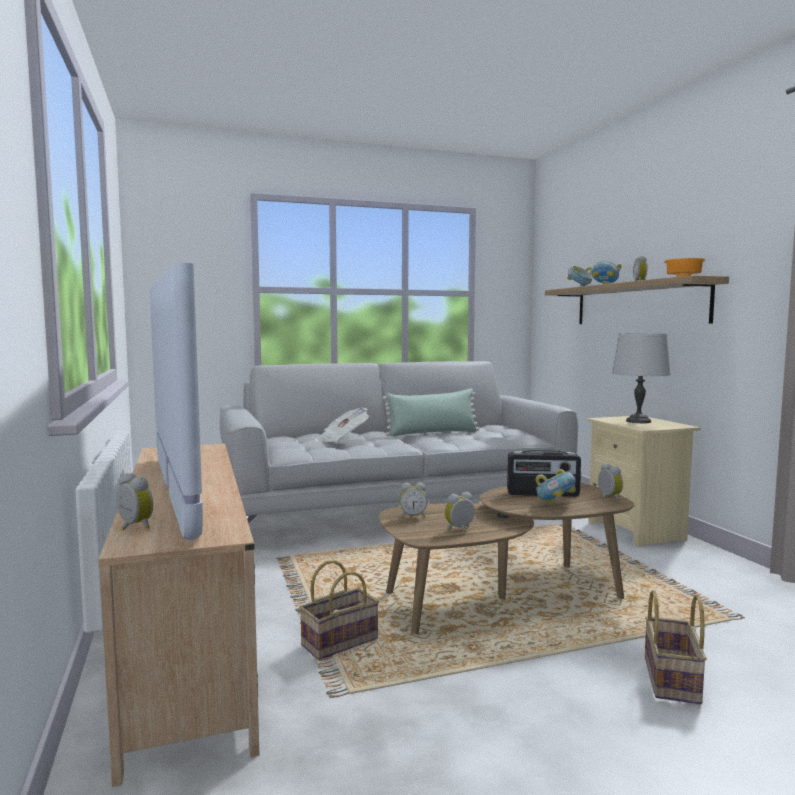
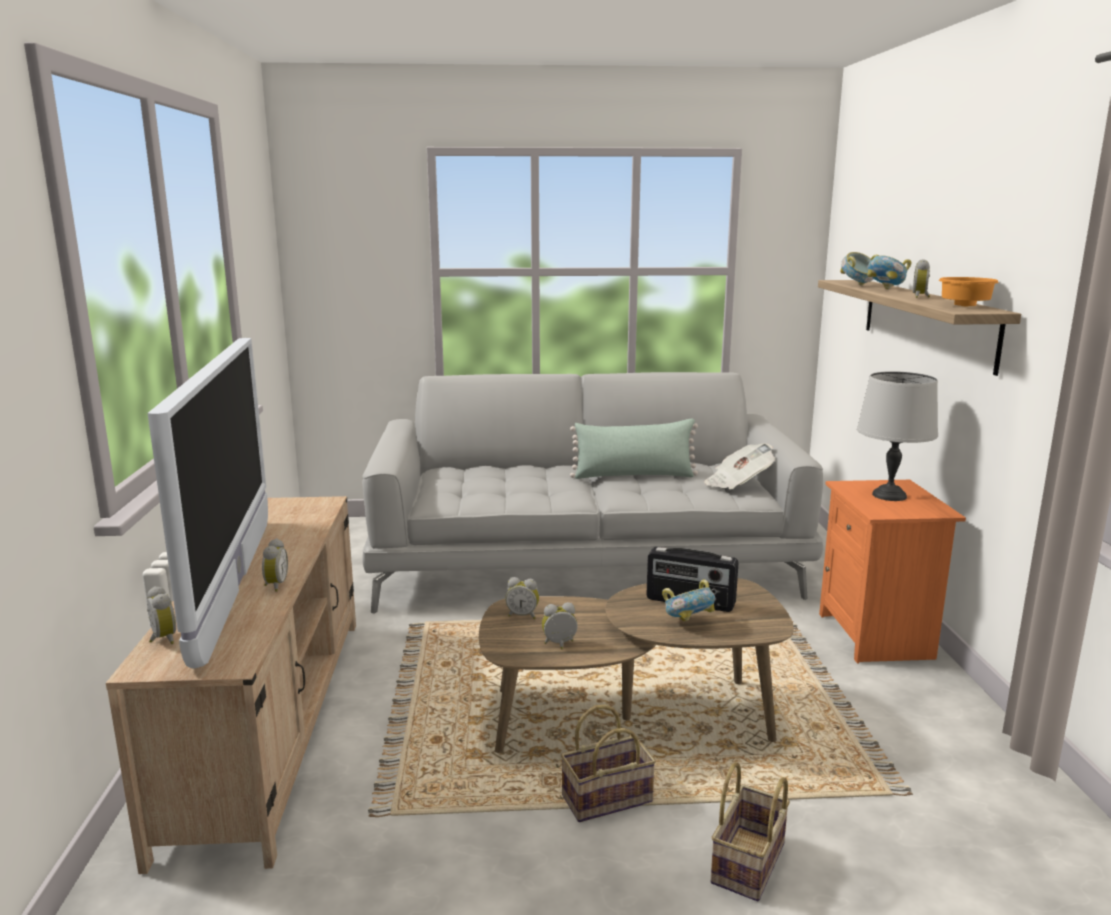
camera: 15 degrees right, 10 degrees up
(340, 641) = (417, 748): basket -> basket (608, 797)
(342, 439) = (510, 481): newspaper -> newspaper (738, 483)
(608, 498) = (766, 620): alarm clock -> alarm clock (274, 585)
(637, 530) = (877, 636): beige nightstand -> orange nightstand

